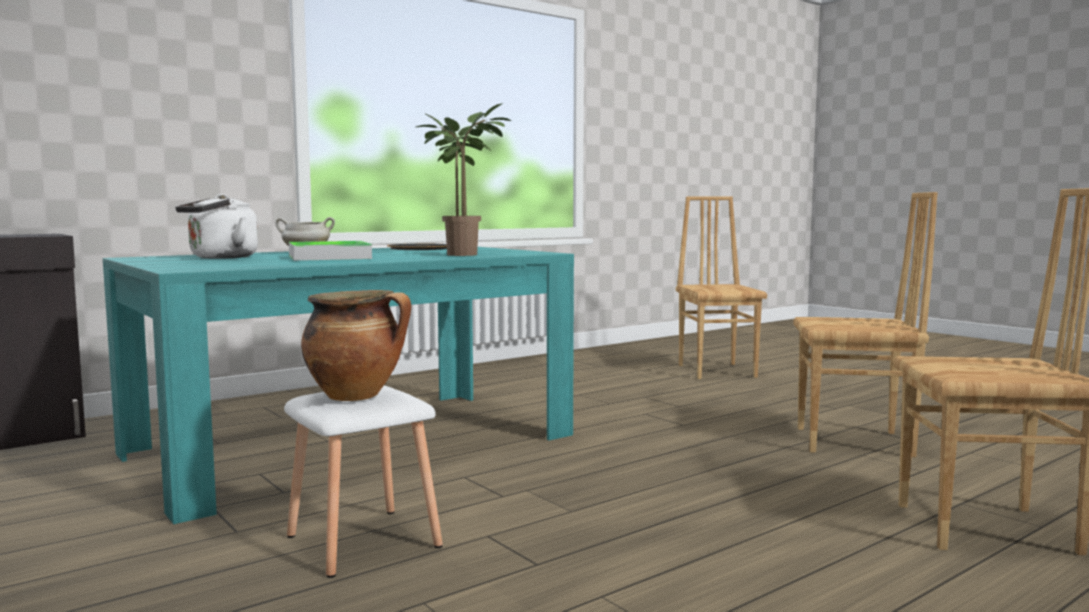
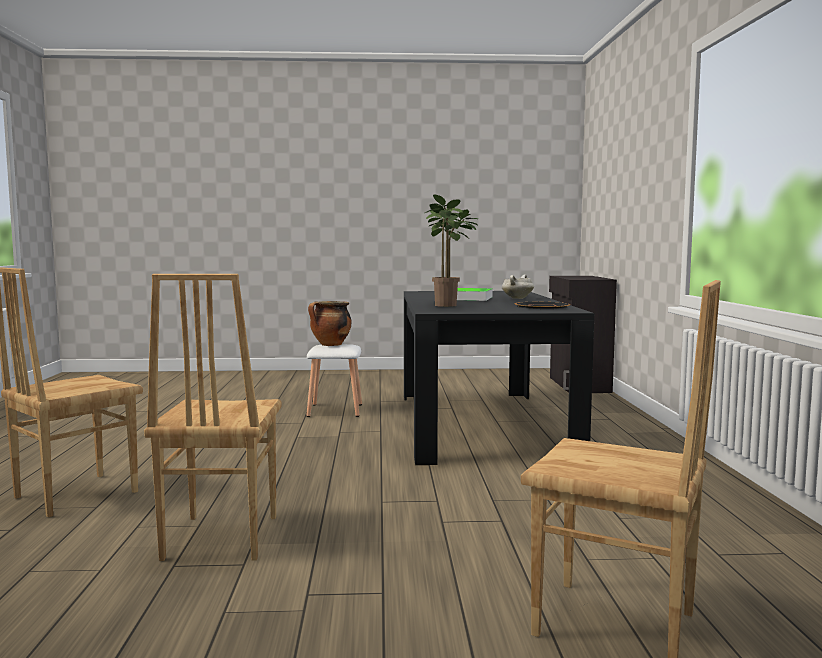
camera: 125 degrees right, 0 degrees up
(220, 257) = (495, 294): white kettle -> none
(352, 444) = (480, 423): turquoise dining table -> black dining table
(855, 442) = (219, 538): brown chair -> brown chair turned 45 degrees counterclockwise

